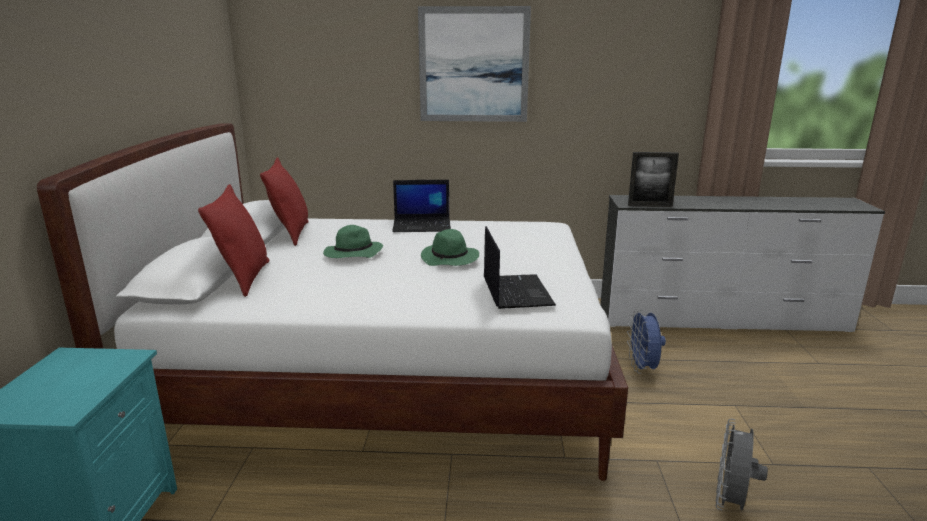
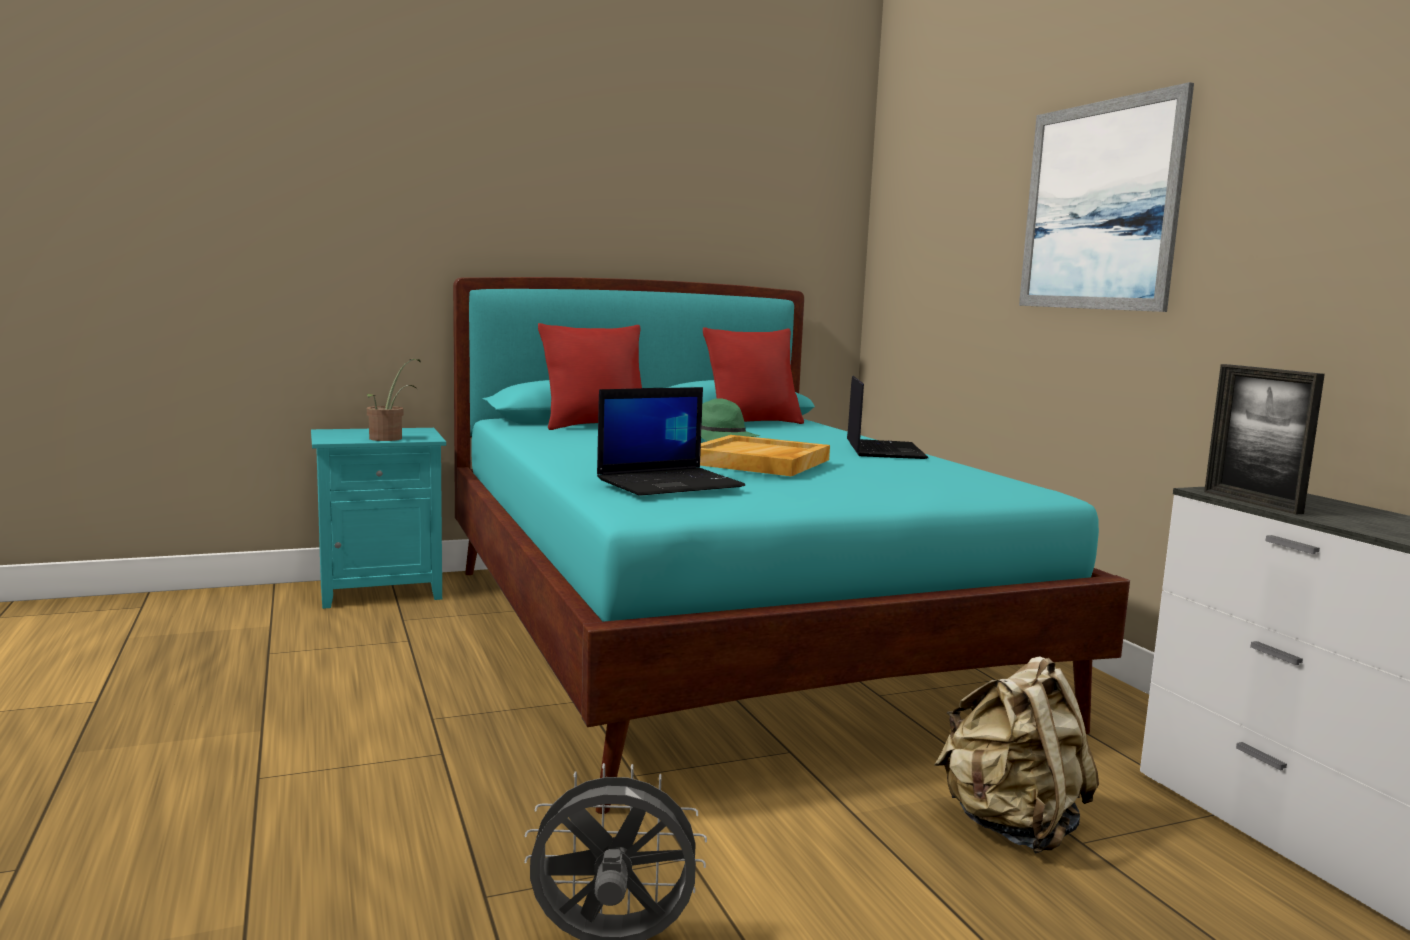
camera: 65 degrees right, 10 degrees down
(99, 376) = (390, 438): none -> potted plant
(387, 378) = (721, 638): white bed -> turquoise bed
(422, 225) = (883, 450): laptop -> laptop turned 150 degrees counterclockwise
(450, 259) = (759, 462): green hat -> beige tray
(642, 369) = (1011, 826): blue fan -> beige backpack

